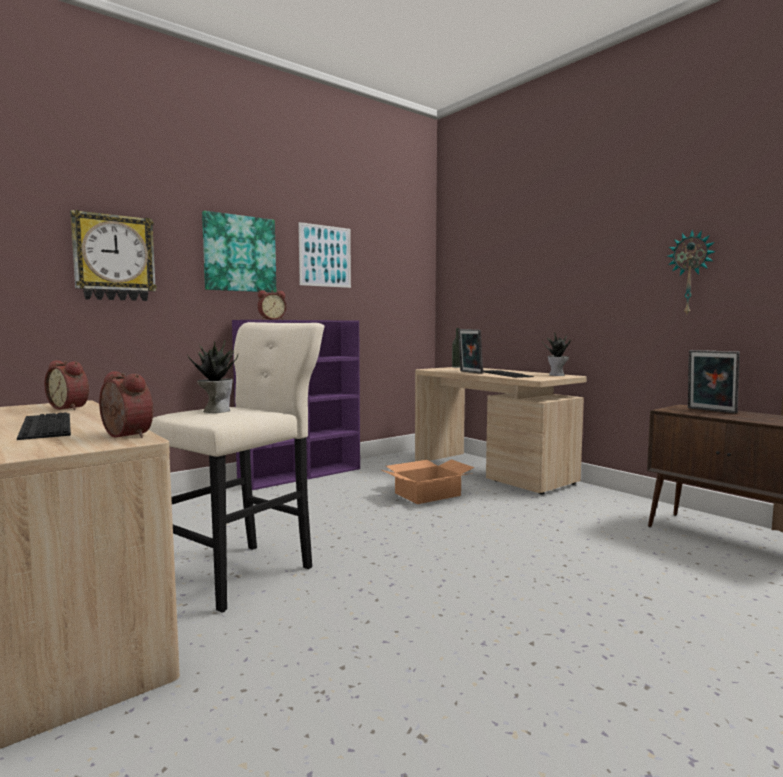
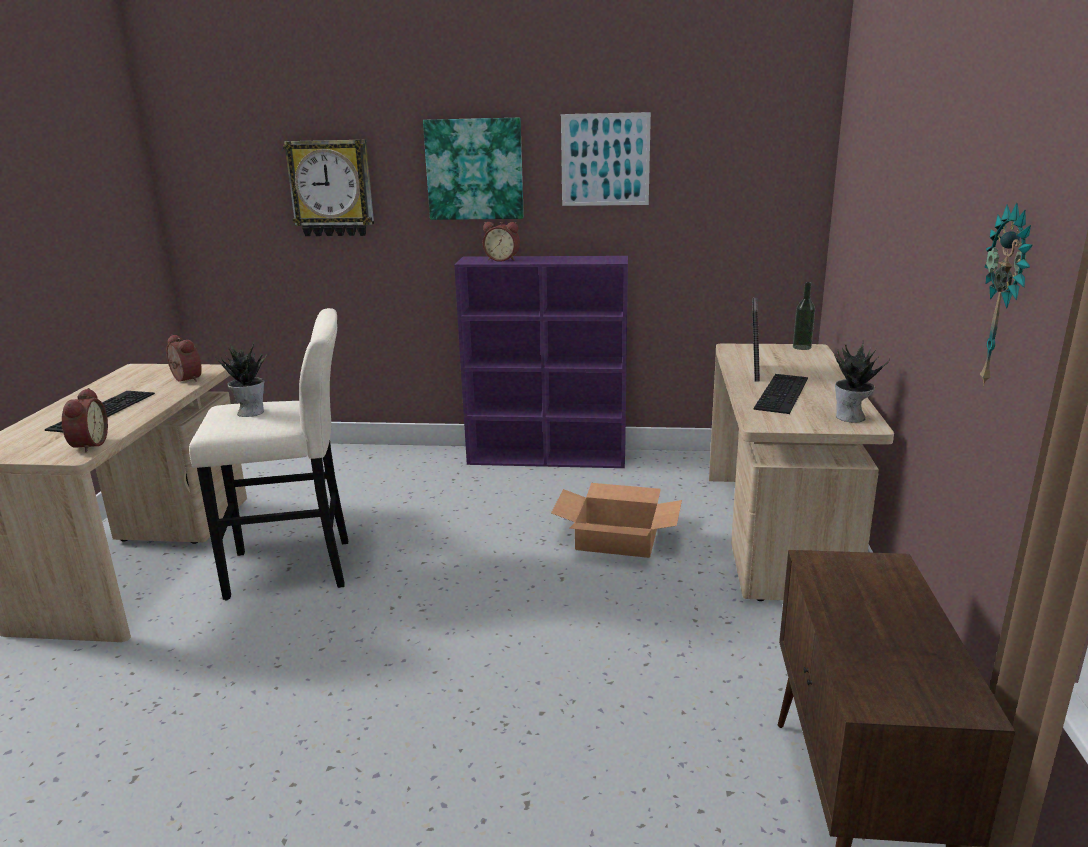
camera: 45 degrees right, 15 degrees up
(71, 408) = (184, 379): alarm clock -> alarm clock turned 150 degrees clockwise
(710, 410) = (881, 592): picture frame -> none

